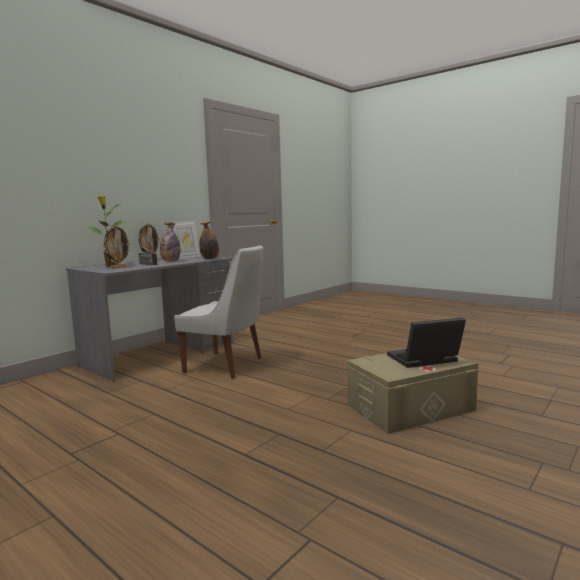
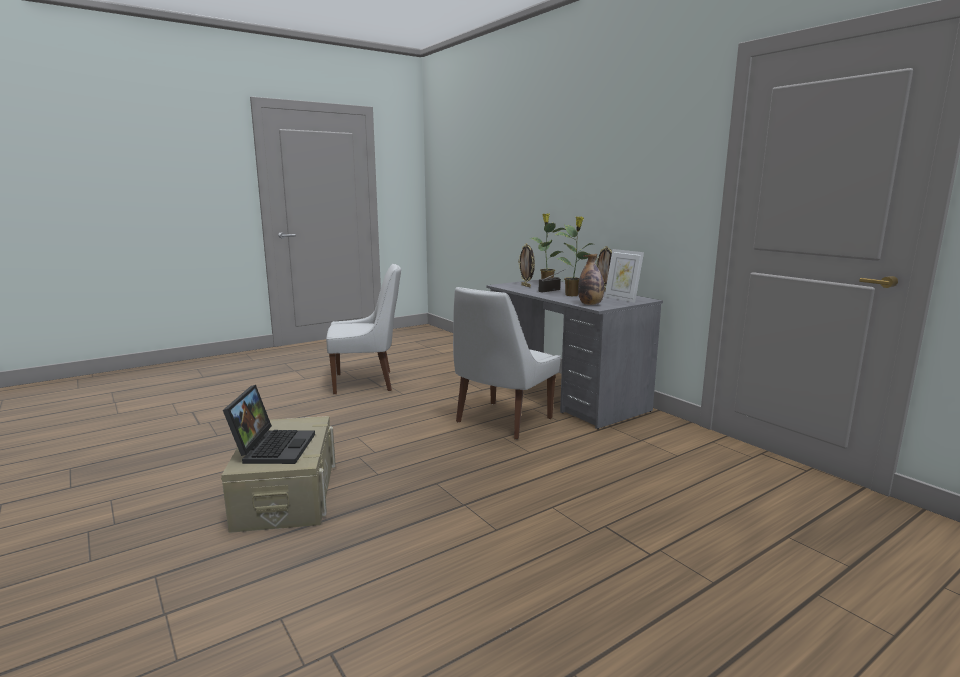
camera: 105 degrees right, 5 degrees up
(98, 447) = (366, 382): none -> white chair
(170, 261) = (572, 295): bottle -> potted plant

